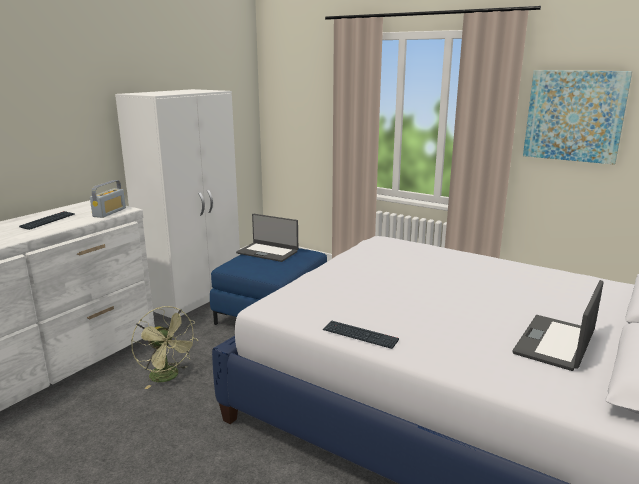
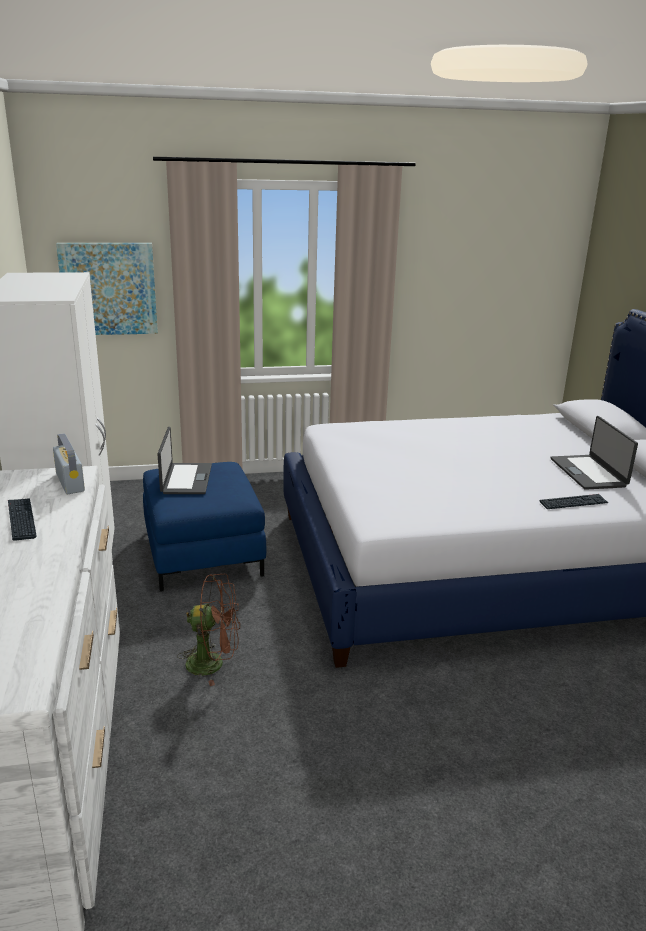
camera: 45 degrees left, 5 degrees up
(168, 377) = (213, 663): green fan -> brown fan
(268, 252) = (185, 479): laptop -> laptop turned 75 degrees counterclockwise
(360, 335) = (490, 517): keyboard -> keyboard (573, 503)
(574, 116) = (442, 268): picture -> picture (109, 289)

